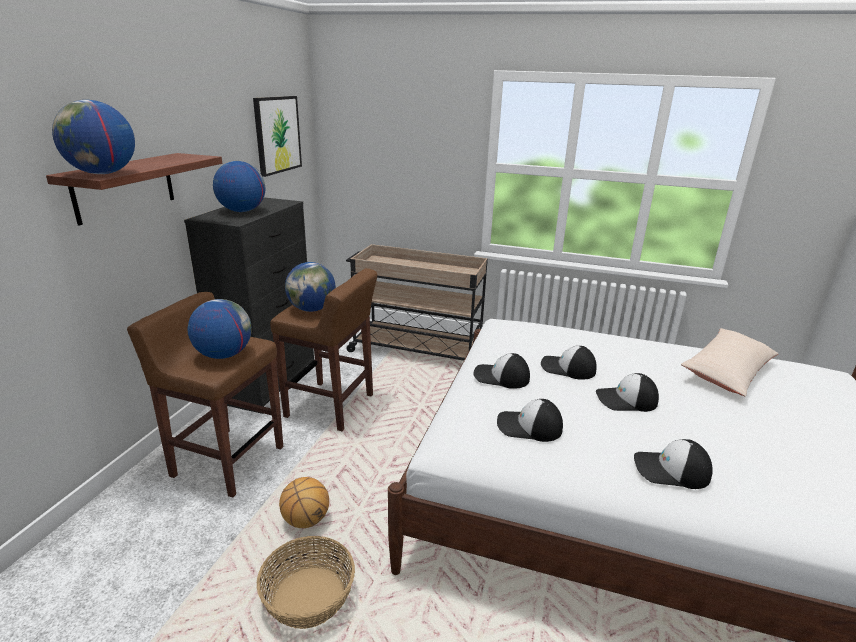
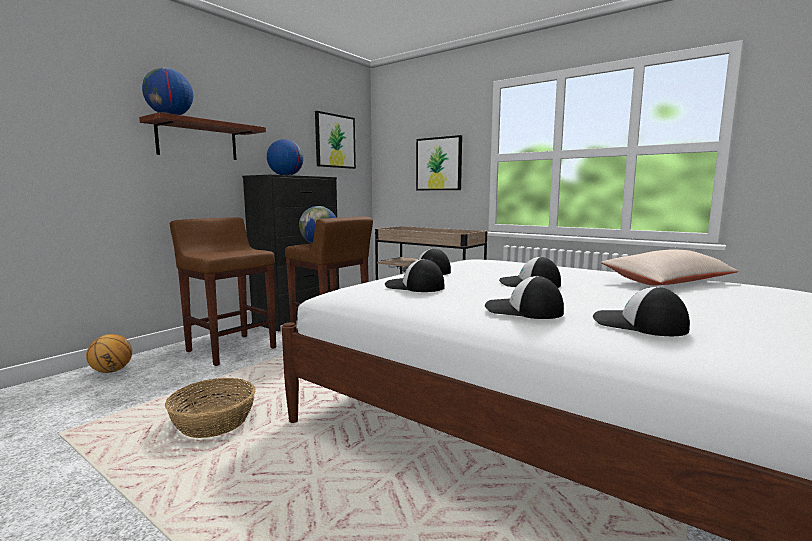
camera: 20 degrees right, 15 degrees down
(224, 355) = (230, 252): globe -> none
(306, 520) = (253, 384): basketball -> basketball (111, 371)
(416, 165) = (439, 164): none -> picture
(567, 368) = (493, 271): cap -> cap (638, 324)

